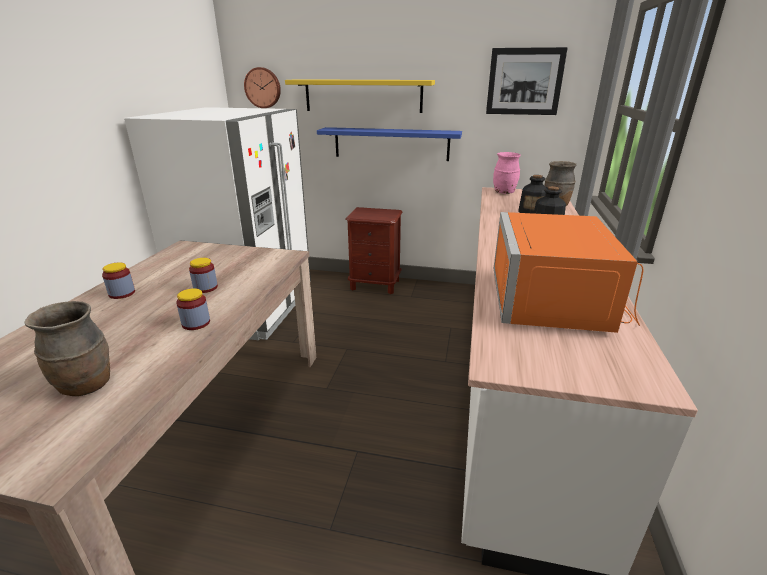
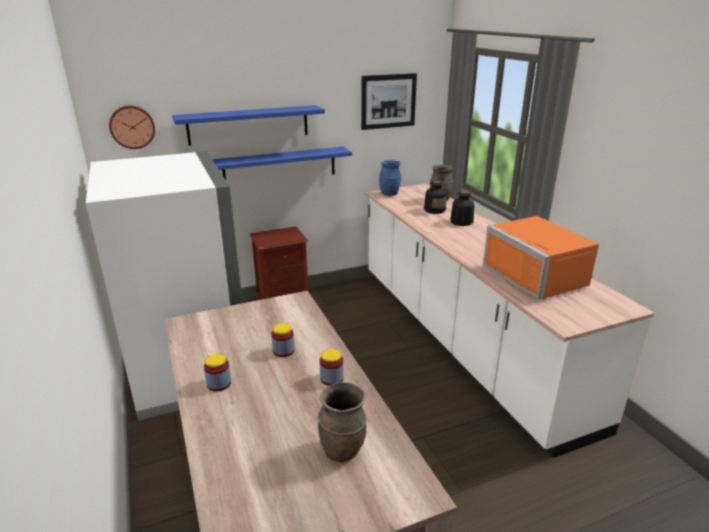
camera: 35 degrees left, 0 degrees up
(363, 96) = (248, 125): yellow shelf -> blue shelf
(504, 192) = (389, 194): pink vase -> blue vase

